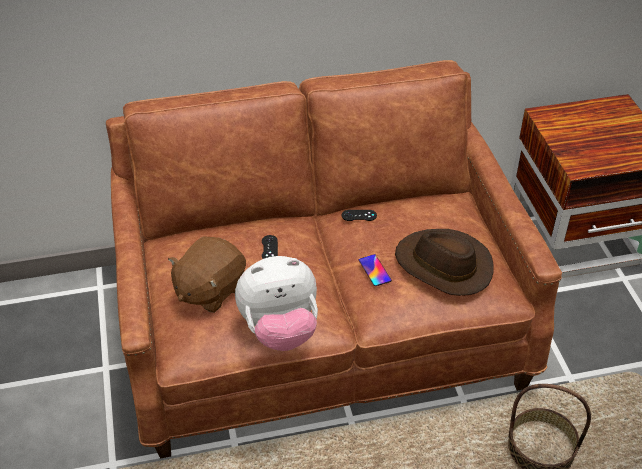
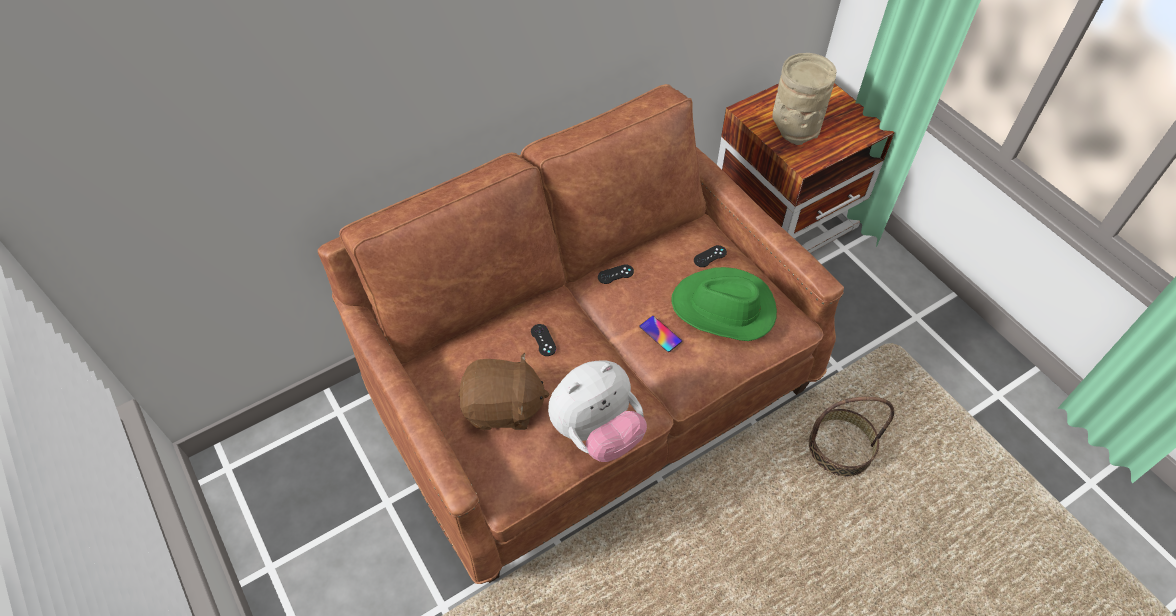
camera: 20 degrees left, 10 degrees up
(209, 290) = (503, 408): brown plush toy -> brown plush toy turned 105 degrees counterclockwise
(443, 266) = (724, 309): brown hat -> green hat
(452, 222) = (710, 256): none -> black game controller
(583, 137) = (794, 127): none -> beige vase

